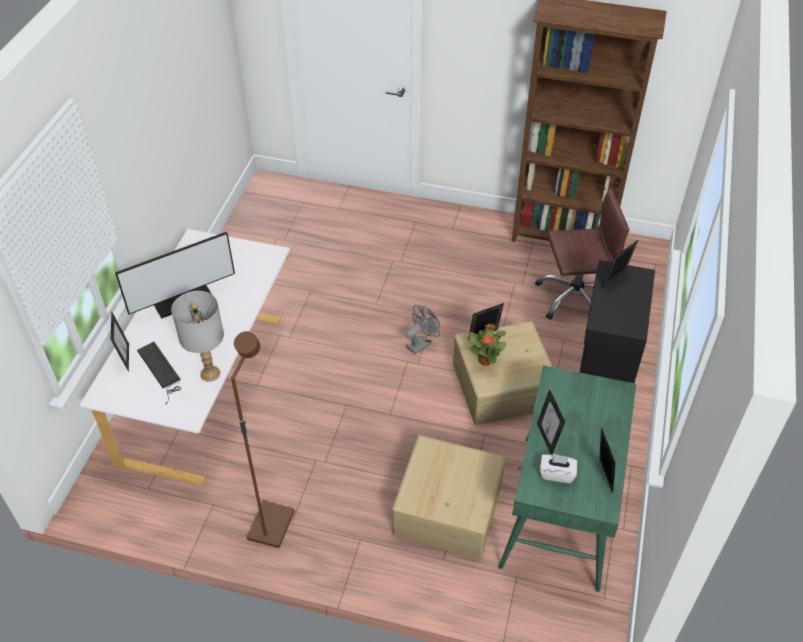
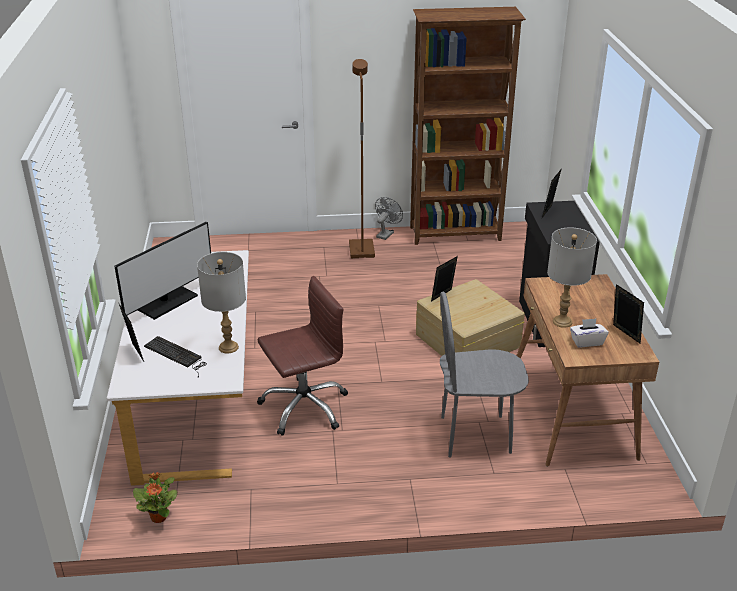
camera: 20 degrees left, 15 degrees down
(270, 525) = (317, 490): brown floor lamp -> brown floor lamp (360, 250)
(421, 343) = (379, 327): grey fan -> grey fan (386, 234)
(448, 507) = (475, 435): beige storage box -> grey chair
(485, 360) = (454, 311): potted plant -> potted plant (159, 517)
(547, 438) = (562, 322): picture frame -> grey table lamp
(561, 512) = (572, 414): green desk -> brown desk
(575, 297) = (490, 270): brown office chair -> brown office chair (304, 406)

